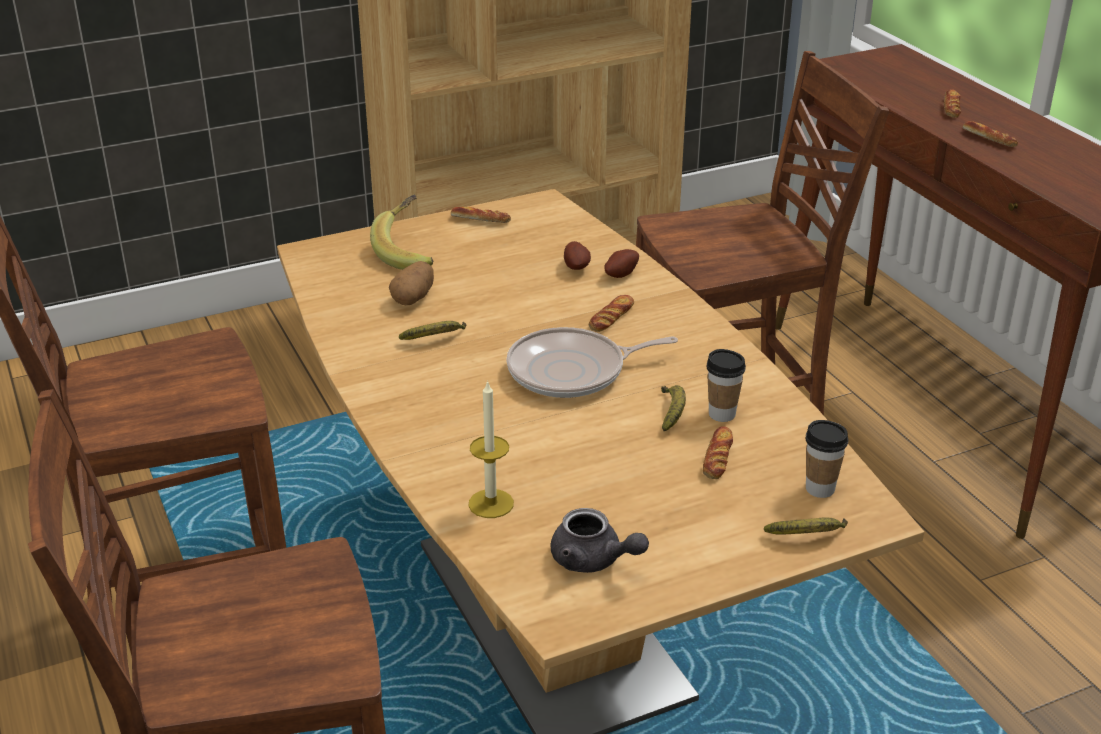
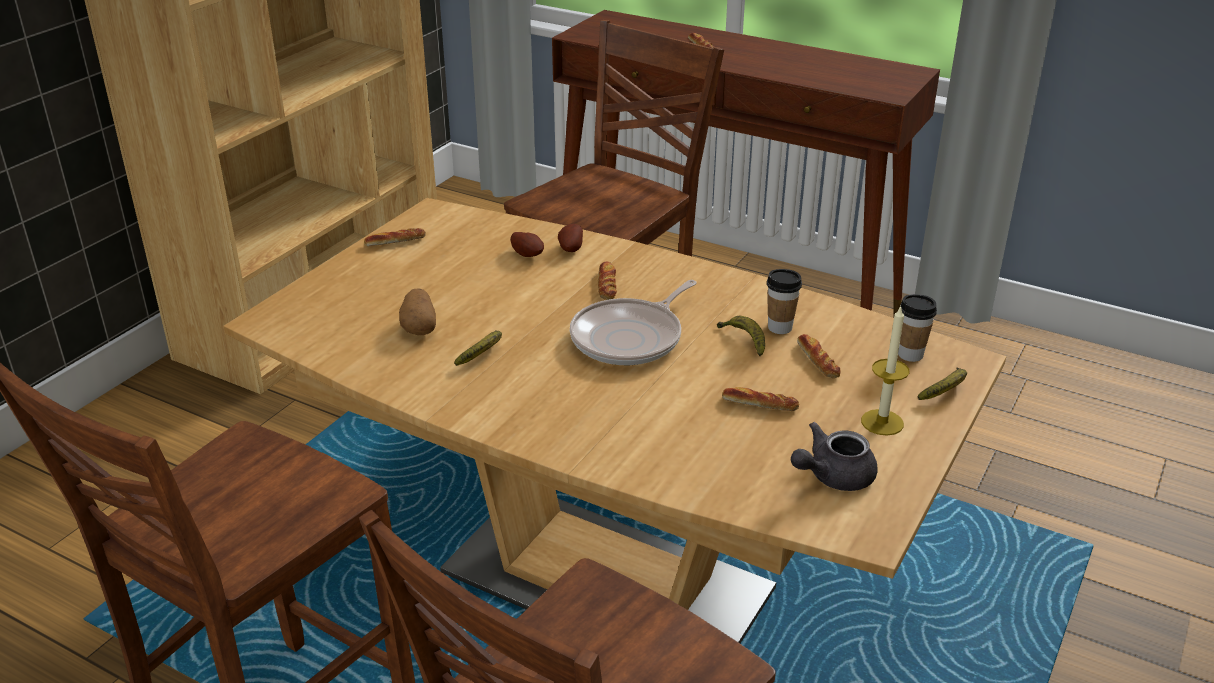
camera: 35 degrees left, 0 degrees up
(410, 252) = (366, 289): banana -> none
(491, 503) = (702, 468): candle -> candle (882, 422)
(593, 560) = (832, 476): grey teapot -> grey teapot turned 150 degrees clockwise
(989, 139) = (755, 63): bread -> bread (759, 404)

